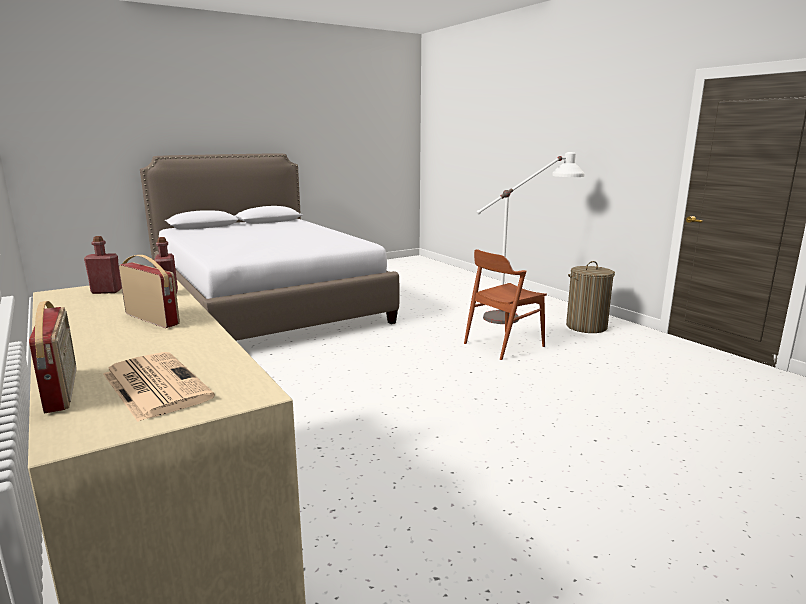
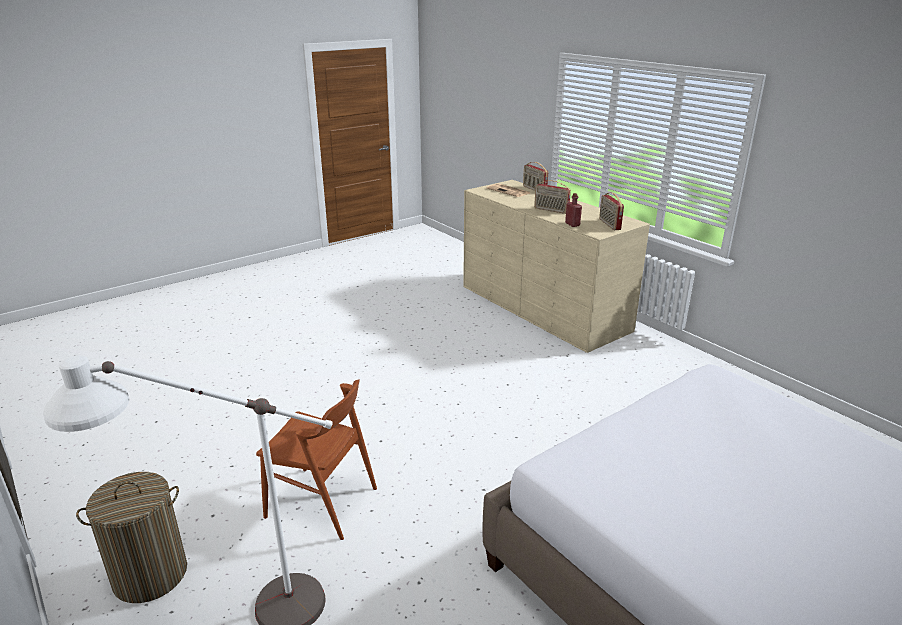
camera: 175 degrees right, 10 degrees up
(106, 291) = (609, 224): red bottle -> radio
(503, 345) = (322, 502): brown chair -> brown chair turned 60 degrees clockwise

